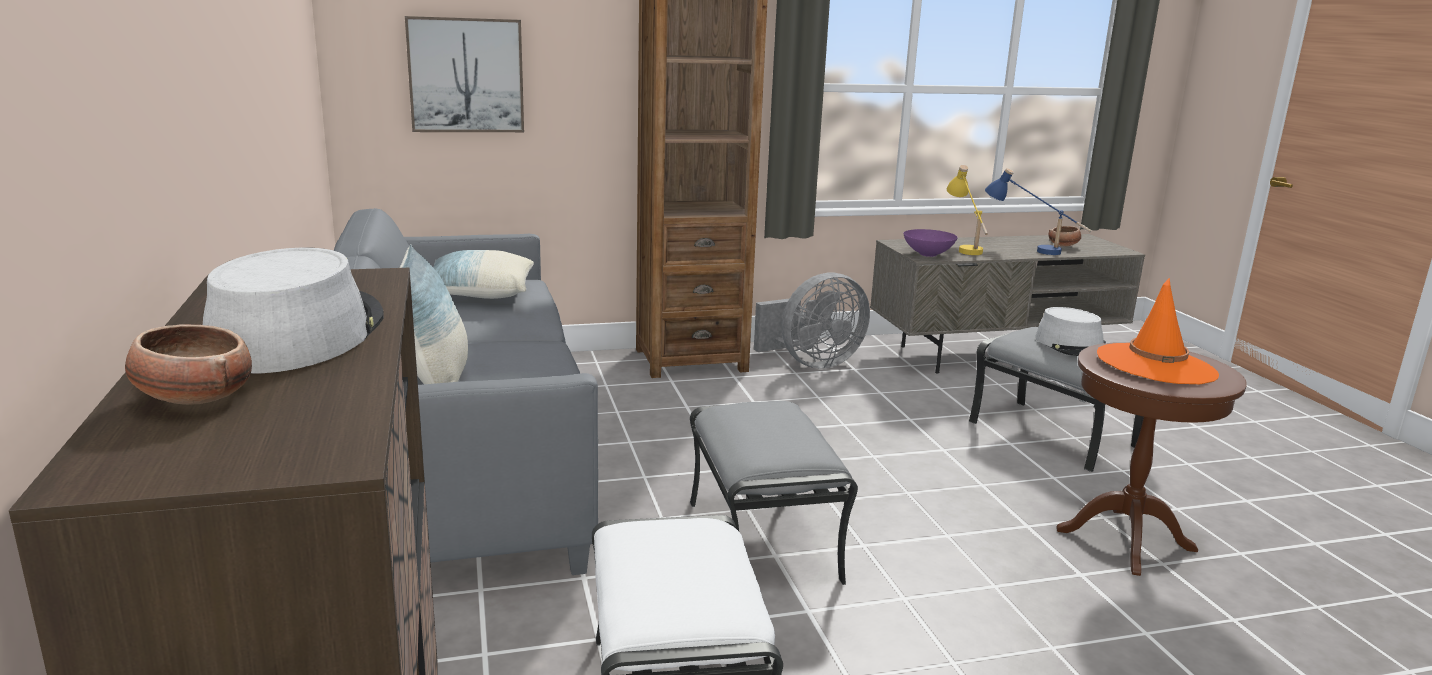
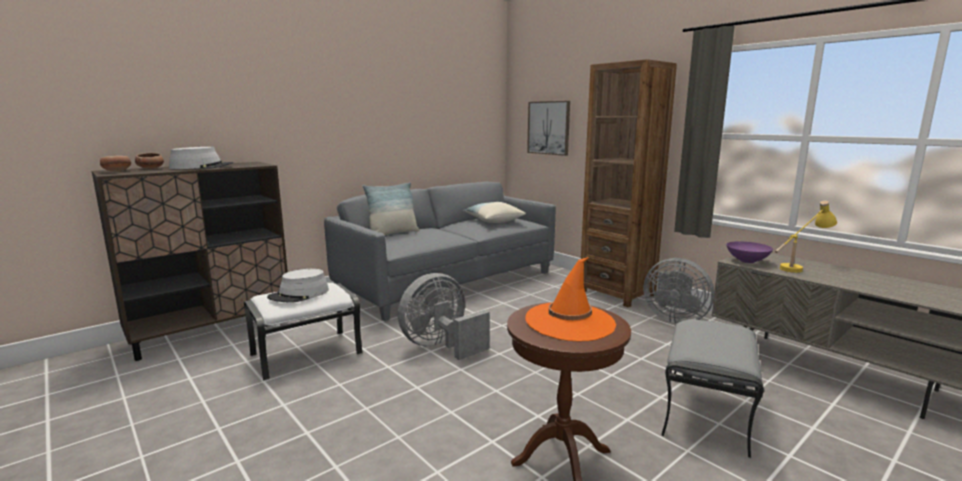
camera: 65 degrees right, 5 degrees down
(764, 541) = (441, 346): grey ottoman -> grey fan
(1031, 249) = (864, 283): blue table lamp -> none
(1064, 245) = (920, 292): bowl -> bowl (116, 171)
(1074, 345) = (718, 340): grey hat -> grey hat (299, 294)

